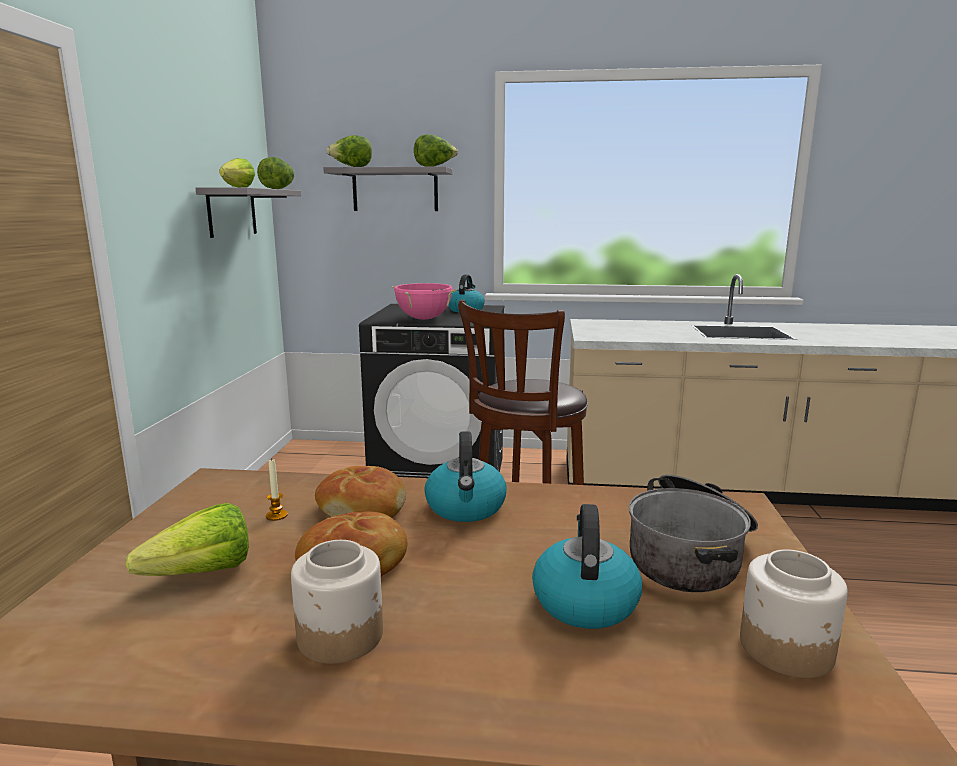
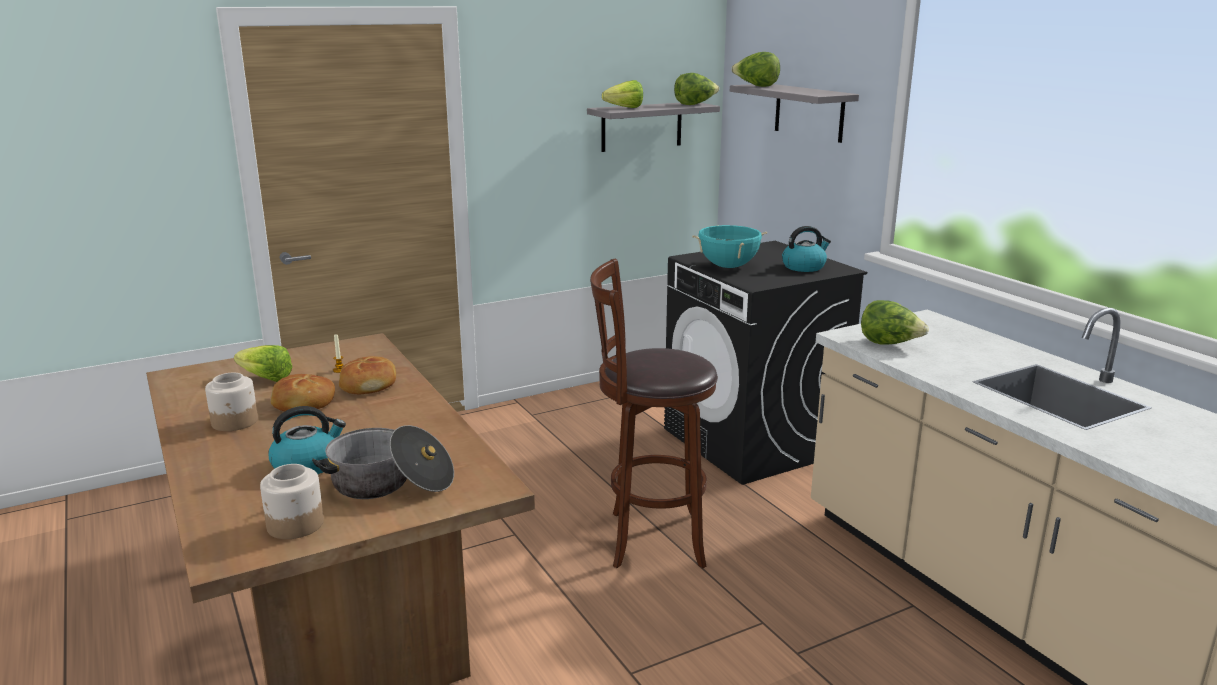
camera: 55 degrees right, 5 degrees up
(424, 319) = (728, 266): pink cooking pot -> turquoise cooking pot
(434, 167) = (823, 93): lettuce -> lettuce (889, 344)
(466, 508) = (397, 408): kettle -> none

